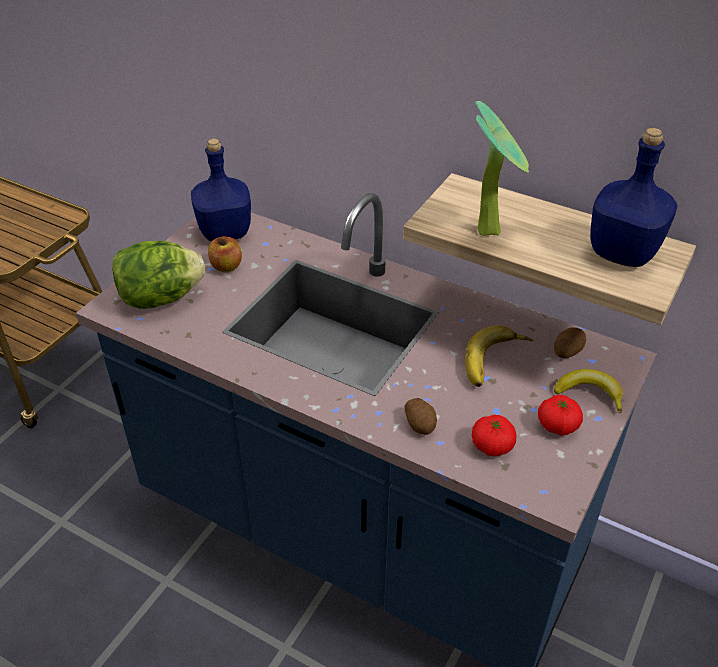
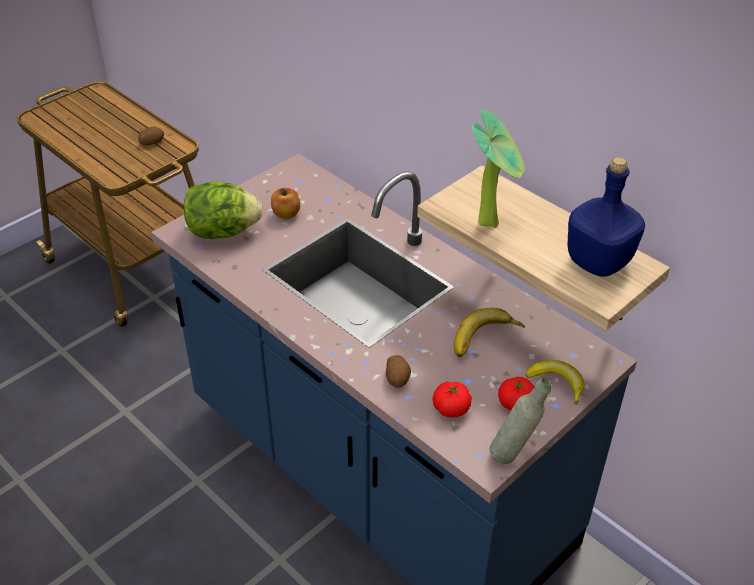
camera: 15 degrees right, 0 degrees up
(224, 233) = (295, 184): blue bottle -> none
(567, 350) = (554, 342): potato -> potato (151, 142)
(580, 482) = (514, 454): none -> grey bottle

